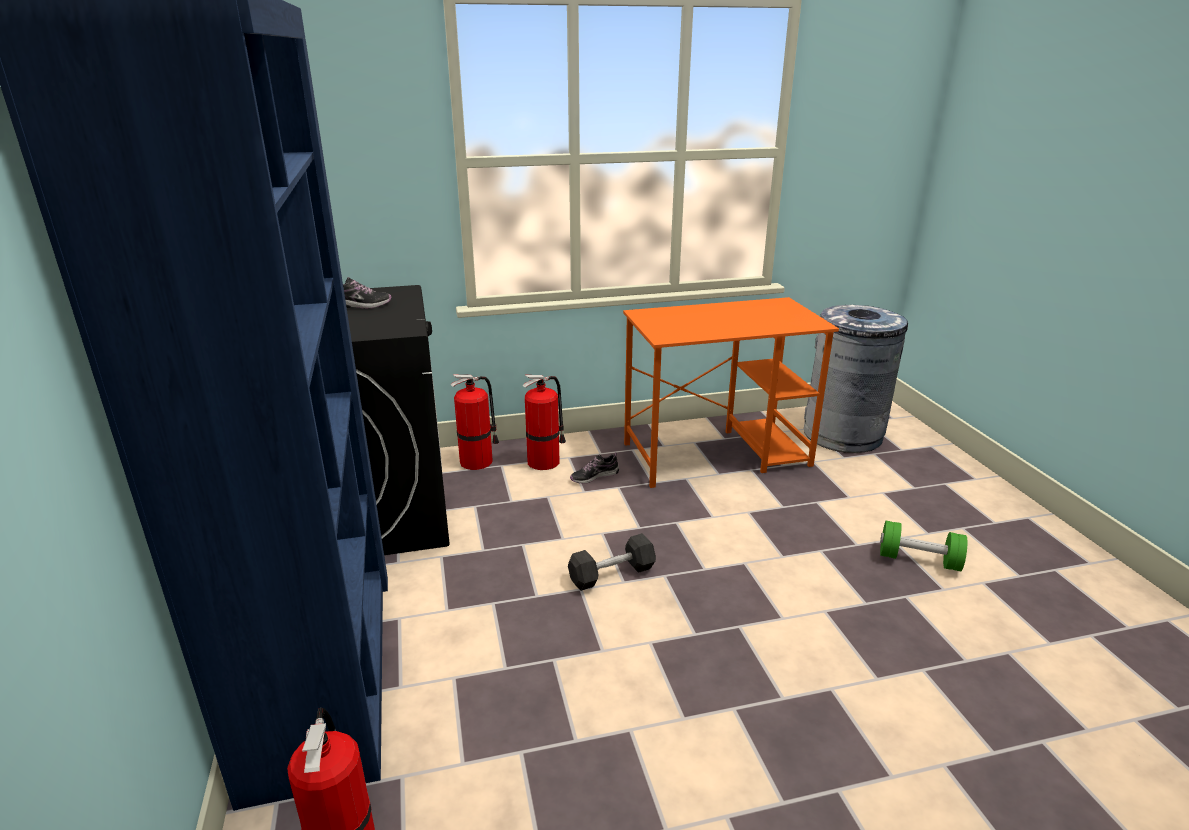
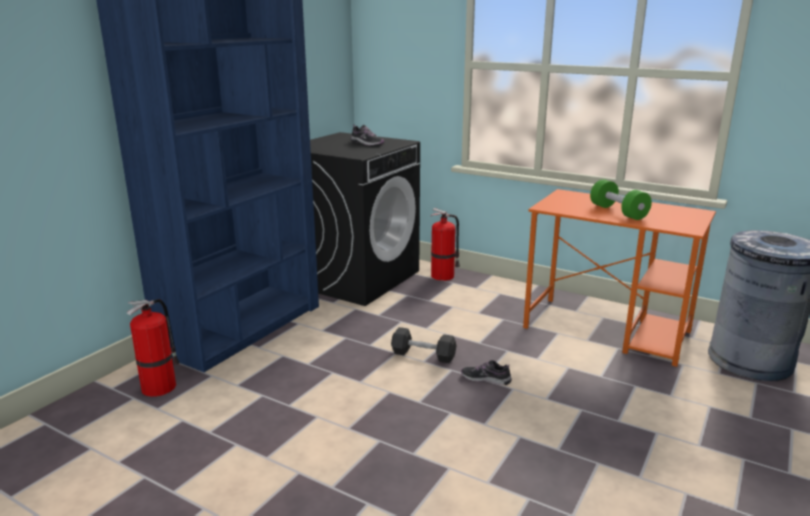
camera: 45 degrees right, 5 degrees down
(545, 461) = (481, 290): fire extinguisher -> none
(594, 476) = (497, 308): shoe -> shoe (485, 379)
(919, 560) = (654, 453): green dumbbell -> green dumbbell (618, 212)

